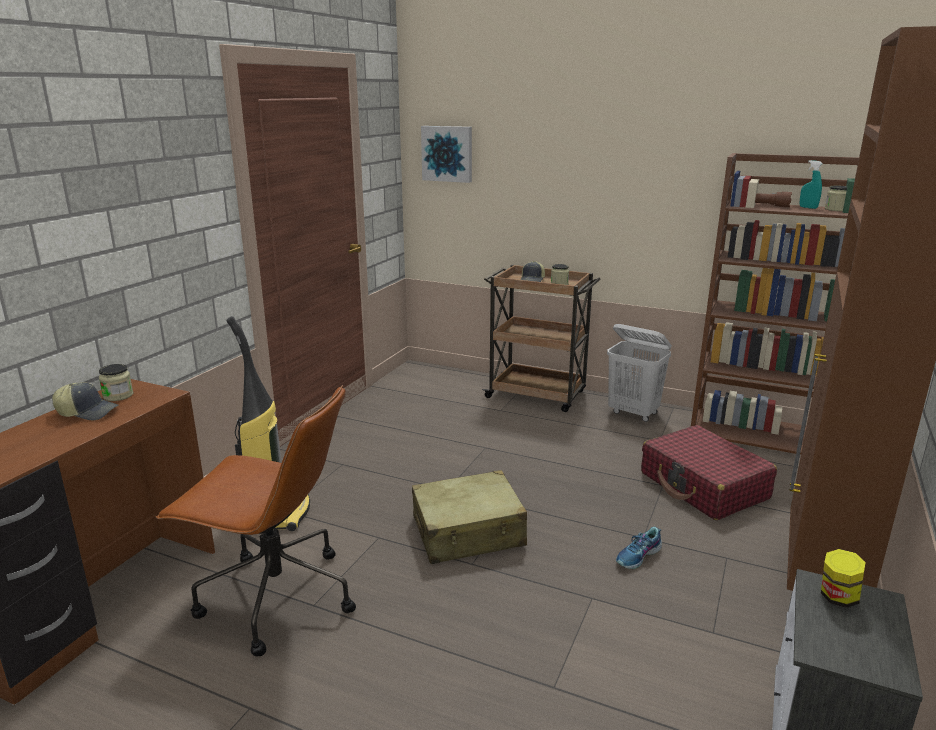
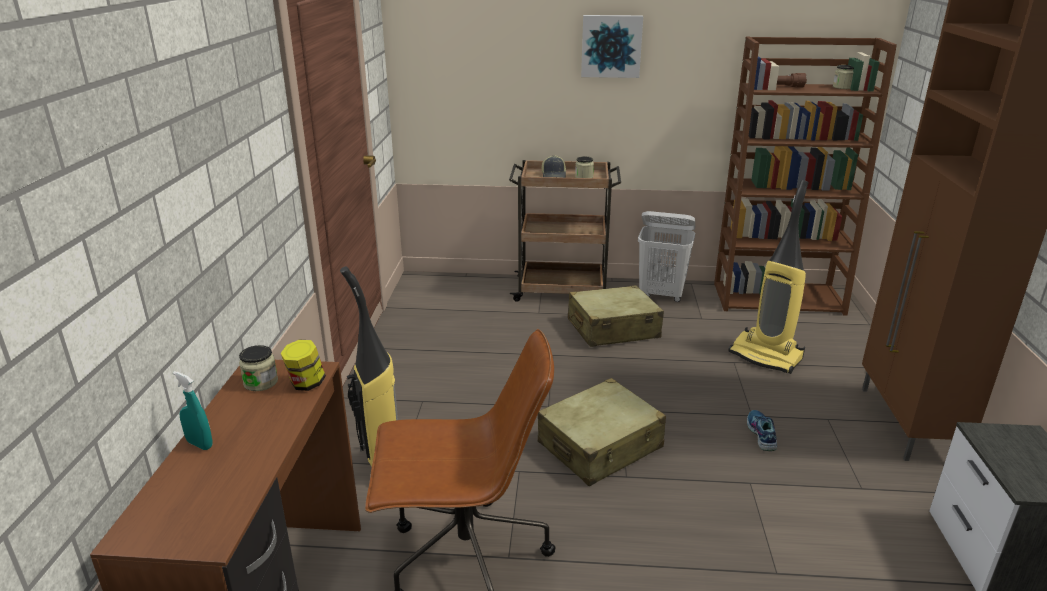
camera: 20 degrees left, 5 degrees up
(88, 412) = (248, 410): cap -> none
(447, 153) = (443, 44): picture -> picture (611, 46)
(560, 435) = (612, 329): none -> beige suitcase
(638, 556) = (760, 434): shoe -> shoe turned 150 degrees clockwise
(703, 486) = (766, 356): red suitcase -> vacuum cleaner
(808, 208) = (818, 87): turquoise spray bottle -> turquoise spray bottle (199, 444)
(837, 598) = (1003, 440): jar -> jar (306, 384)

